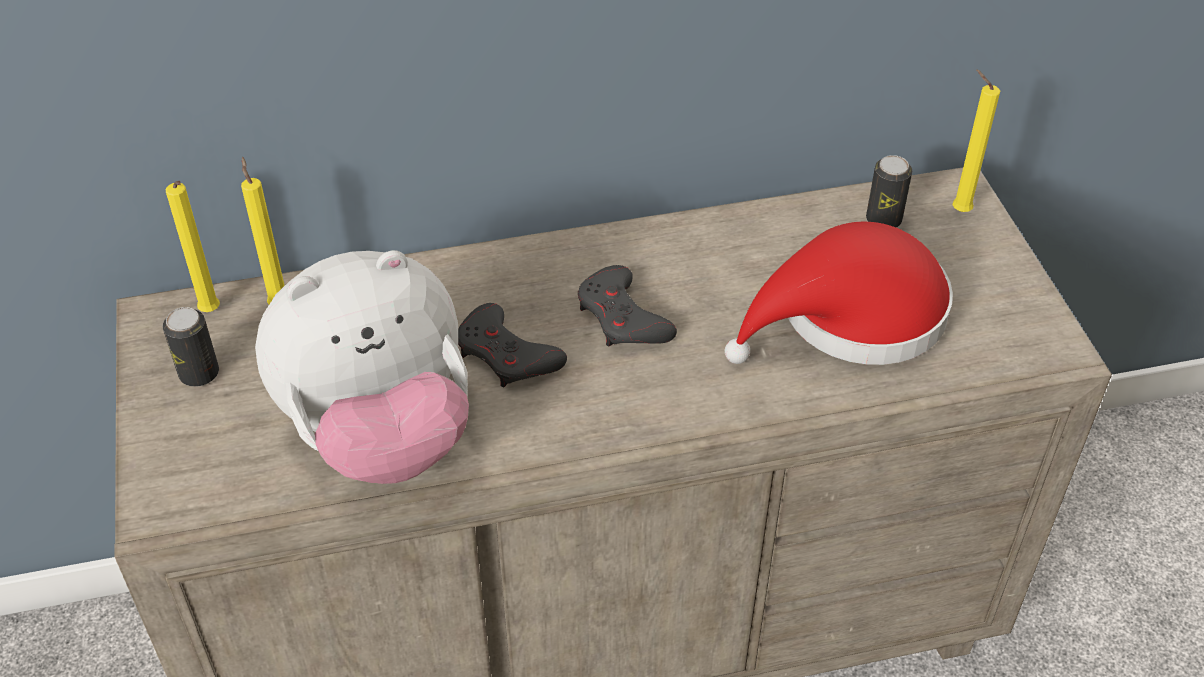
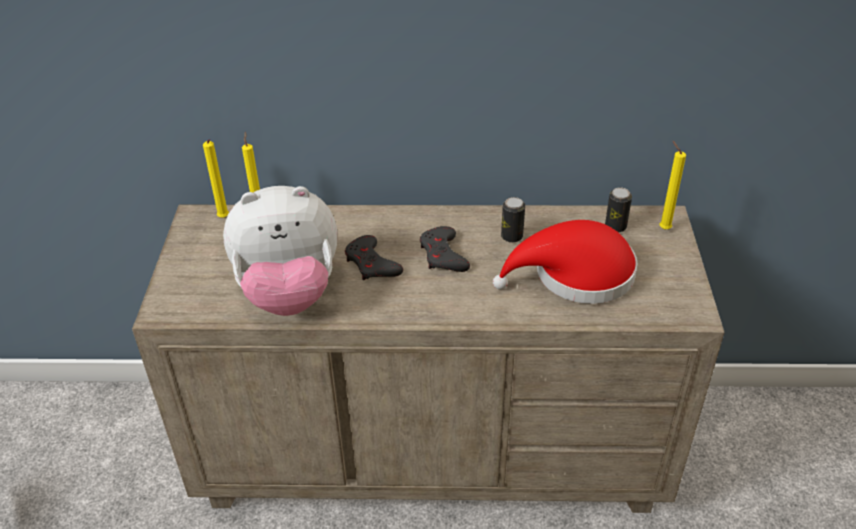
camera: 15 degrees right, 5 degrees down
(199, 374) = (206, 247): can -> can (511, 236)

